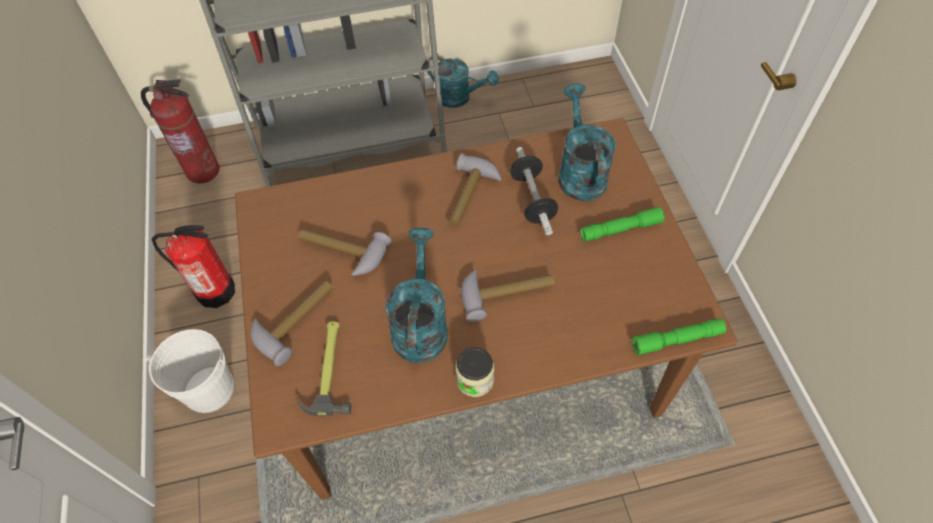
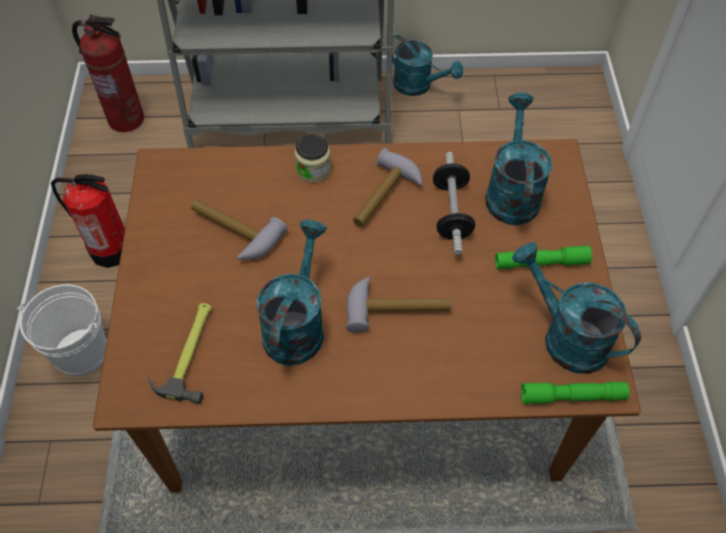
camera: 10 degrees right, 0 degrees up
(295, 320) = (167, 295): hammer -> none
(475, 380) = (340, 395): jar -> jar (313, 170)
(657, 289) = (565, 336): none -> turquoise watering can

